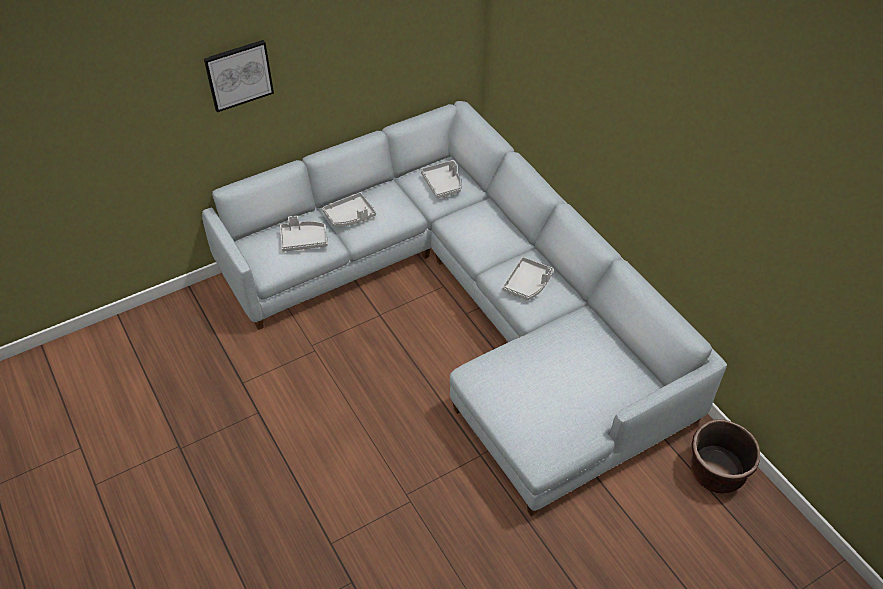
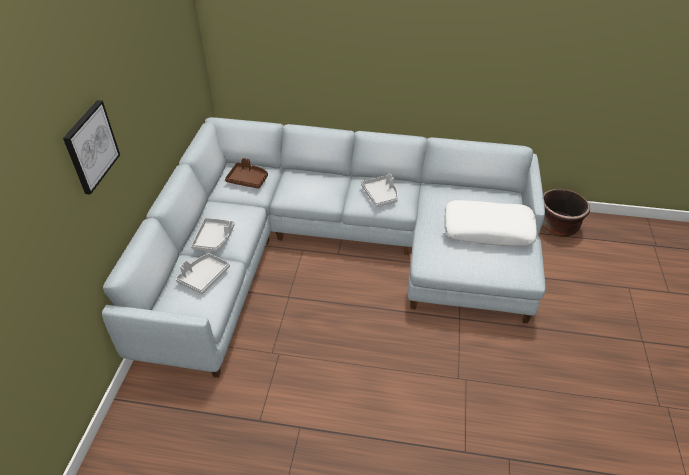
camera: 50 degrees left, 5 degrees down
(443, 184) = (248, 180): grey tray -> brown tray
(569, 393) = (488, 230): none -> white pillow

